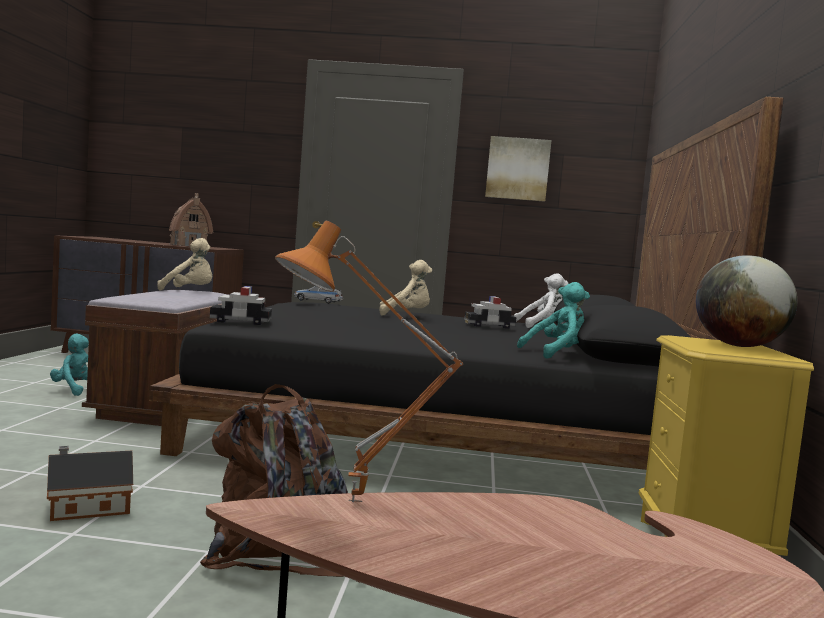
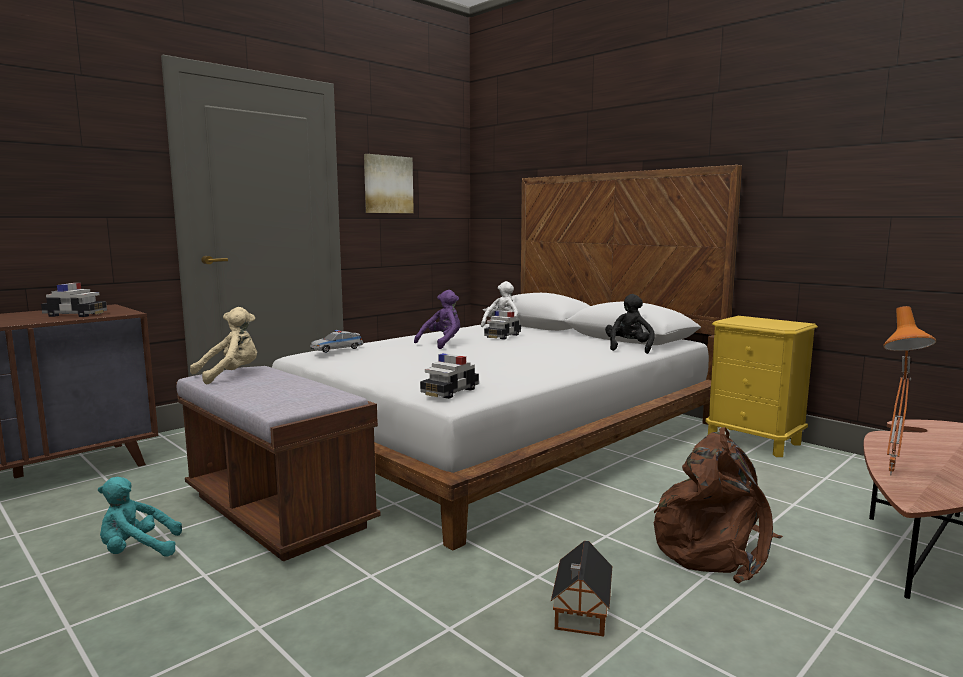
camera: 50 degrees left, 5 degrees up
(188, 246) = (75, 315): toy house -> toy car
(406, 315) = (442, 343): beige plush toy -> purple plush toy
(439, 434) = (503, 436): black bed -> white bed
(557, 354) = (629, 348): turquoise plush toy -> black plush toy
(739, 346) = (758, 320): globe -> none

